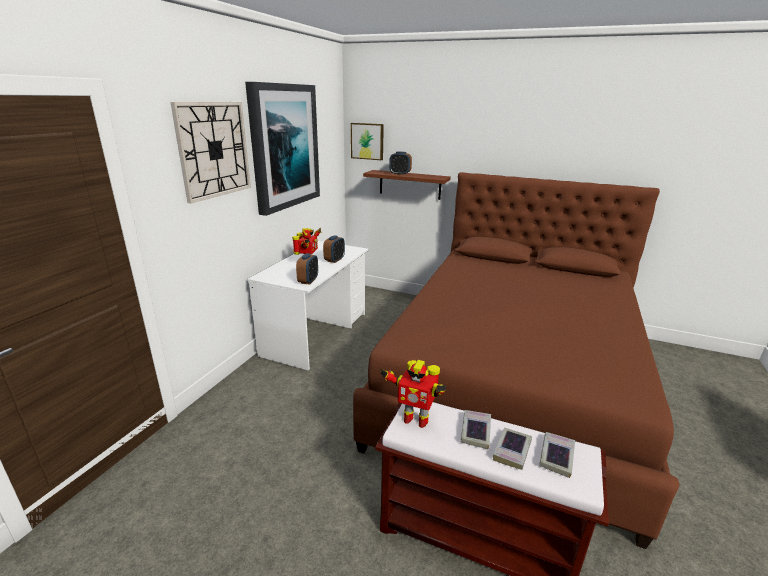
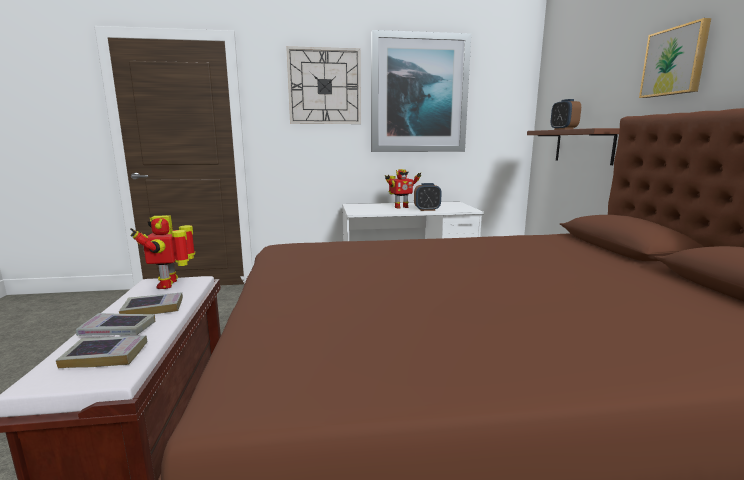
camera: 60 degrees right, 10 degrees down
(308, 281) = (366, 212): alarm clock -> none
(367, 141) = (553, 96): picture -> picture (675, 61)

